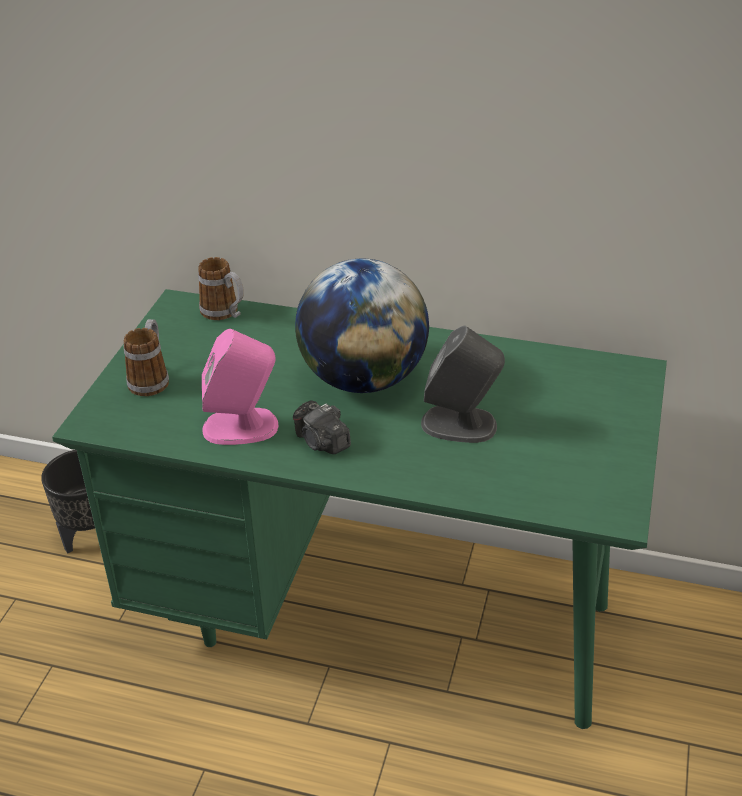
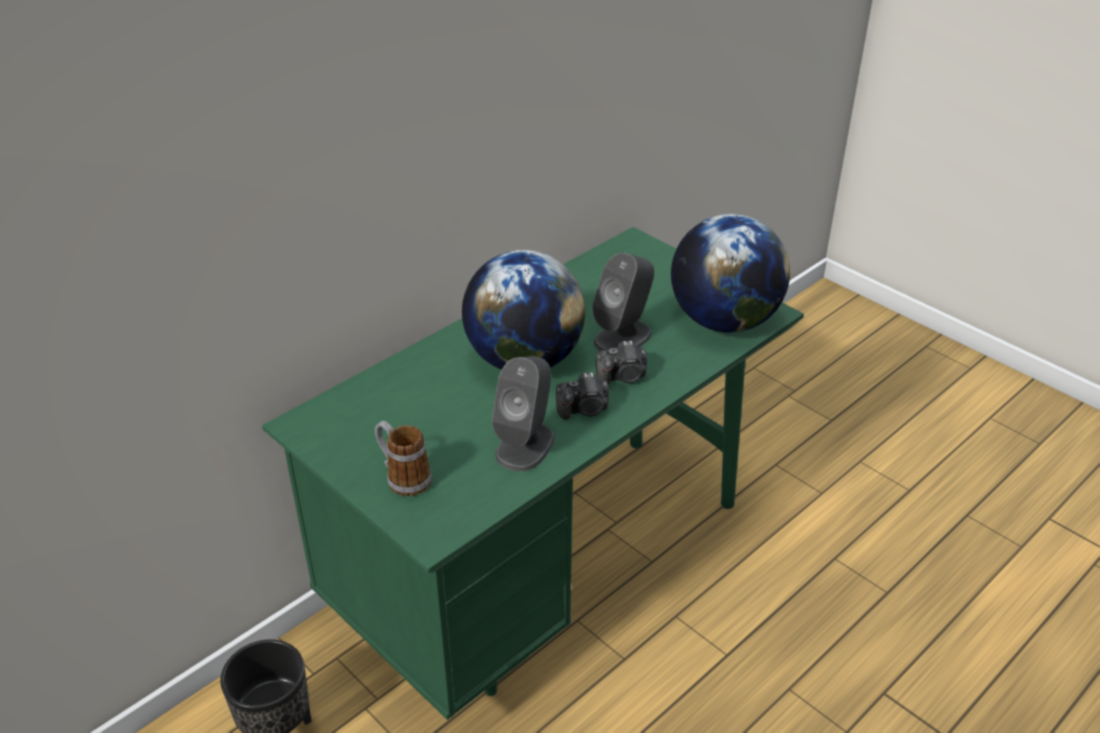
camera: 60 degrees left, 0 degrees up
(225, 313) = (348, 401): mug -> none
(241, 427) = (525, 445): pink speaker -> grey speaker
(394, 448) = (623, 377): none -> camera
(561, 484) = (724, 321): none -> globe

